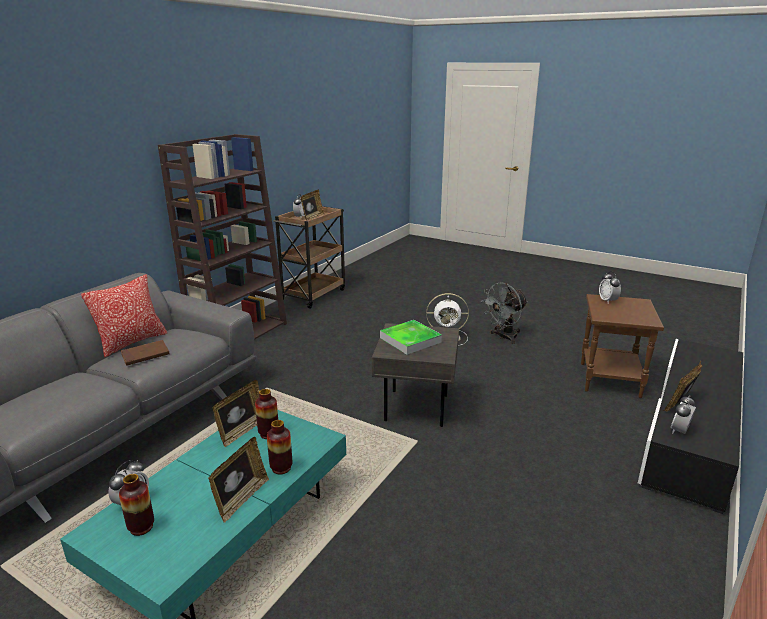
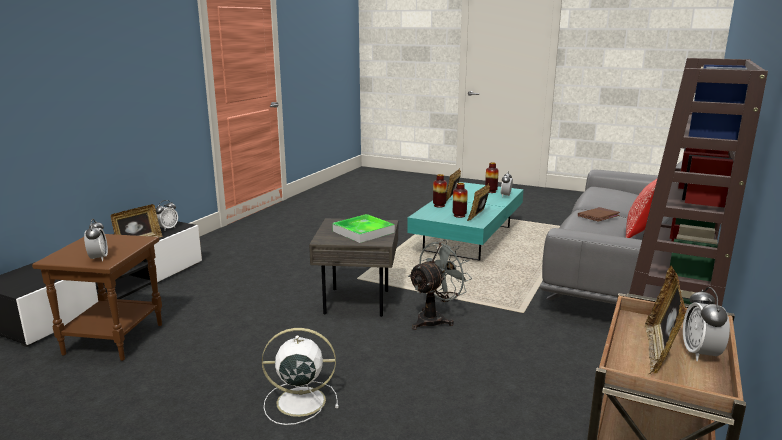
camera: 175 degrees right, 5 degrees down
(503, 337) = (199, 407): grey fan -> grey fan (435, 319)

